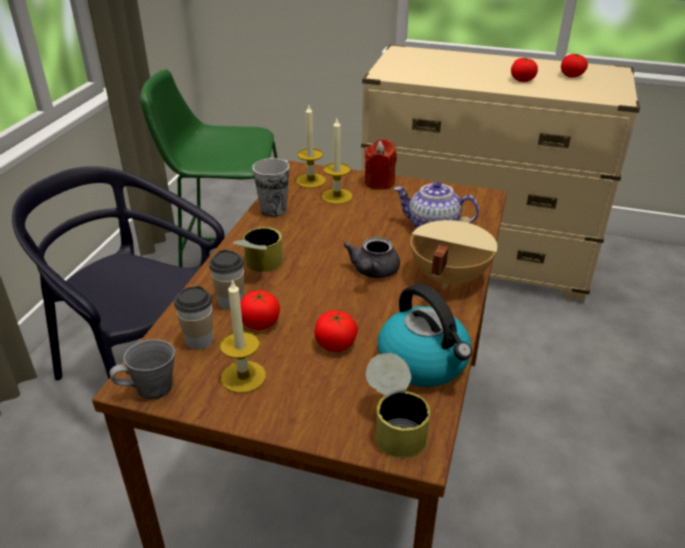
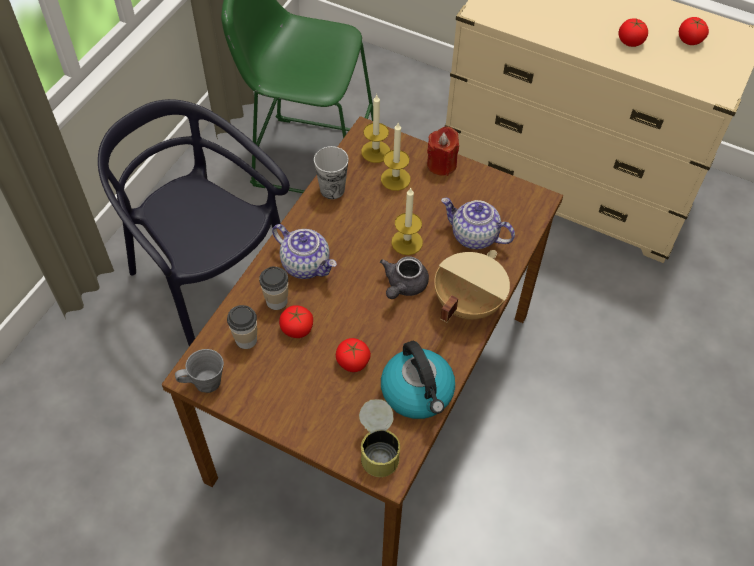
camera: 10 degrees right, 20 degrees up
(243, 377) = (275, 382): candle -> candle (407, 242)
(259, 267) = (306, 264): can -> teapot

